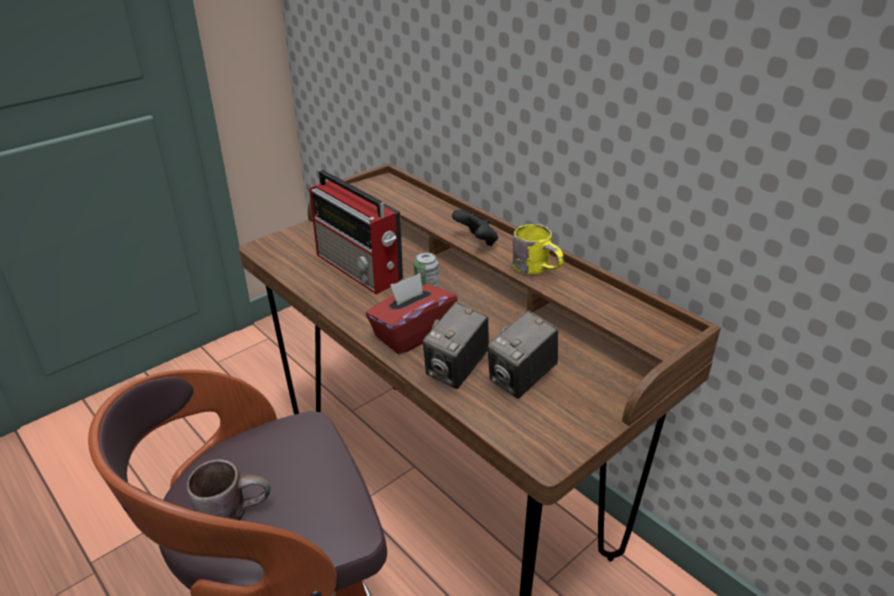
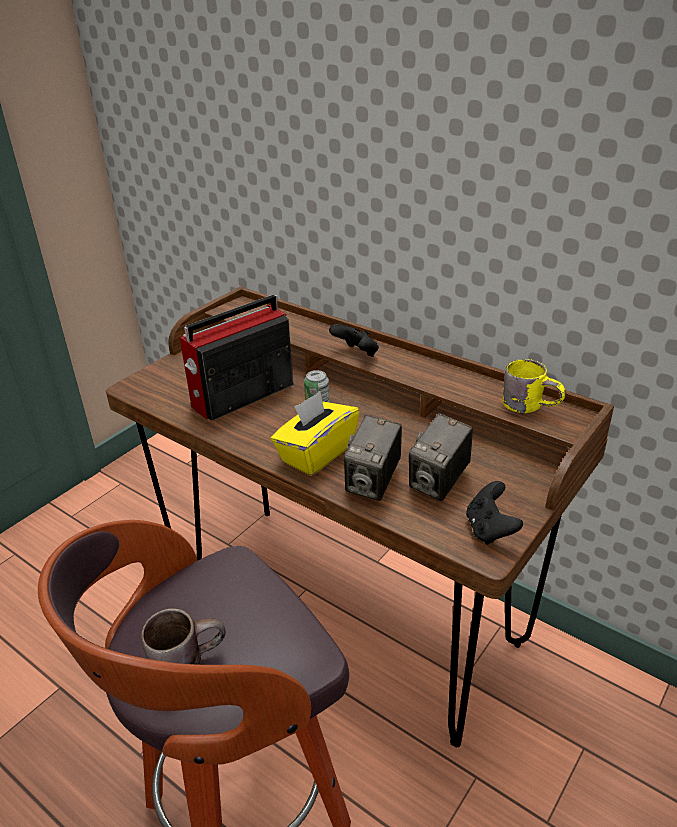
camera: 10 degrees left, 0 degrees up
(359, 269) = (241, 396): radio -> radio turned 105 degrees clockwise
(412, 334) = (316, 453): red tissue box -> yellow tissue box
(538, 268) = (425, 372): yellow mug -> yellow mug (531, 405)
(556, 434) = (490, 529): none -> black game controller

